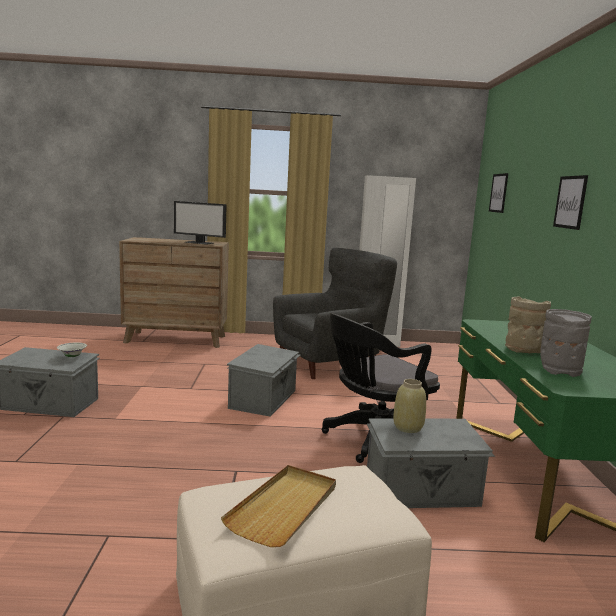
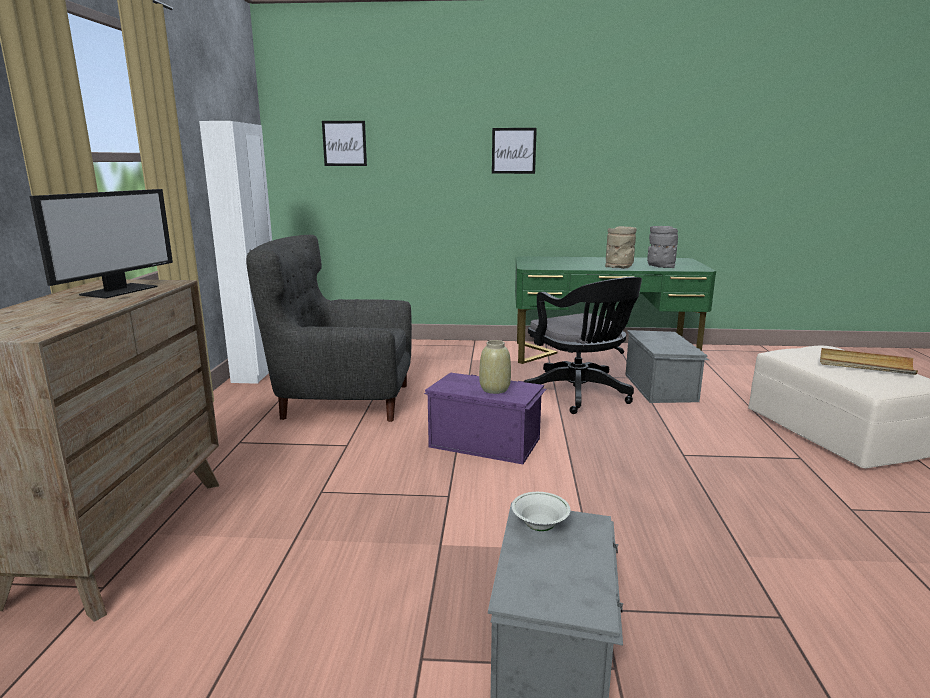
camera: 85 degrees left, 5 degrees up
(264, 399) = (484, 442): grey storage box -> purple storage box
(330, 363) = (341, 401): grey armchair -> grey armchair turned 60 degrees counterclockwise
(408, 427) = (662, 344): beige vase -> beige vase (494, 389)

